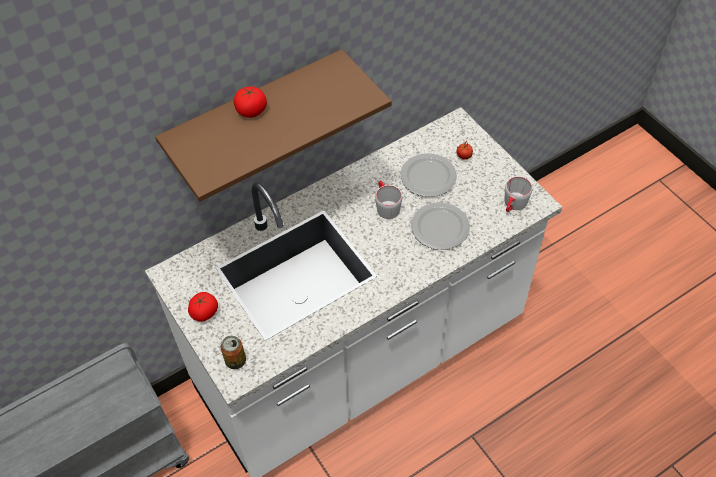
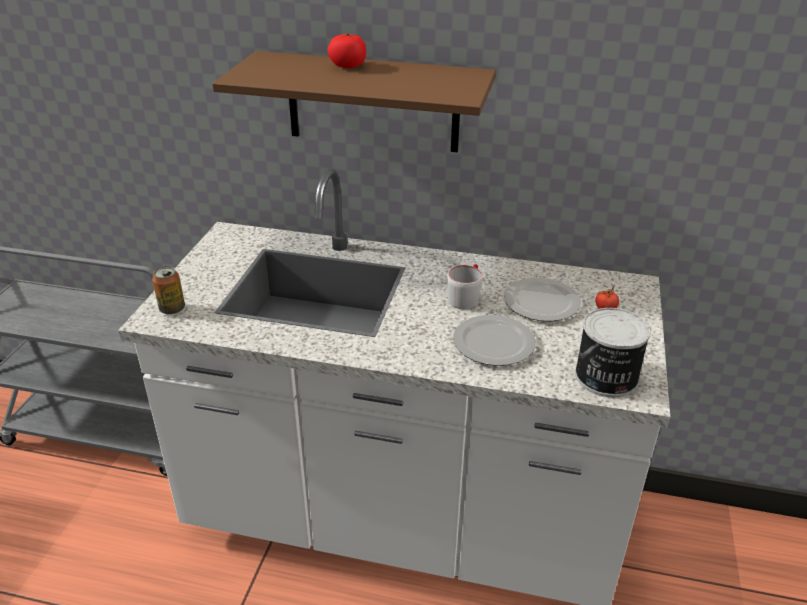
camera: 45 degrees right, 20 degrees down
(204, 313) = (207, 267): tomato -> none
(513, 205) = (605, 377): grey mug -> can

